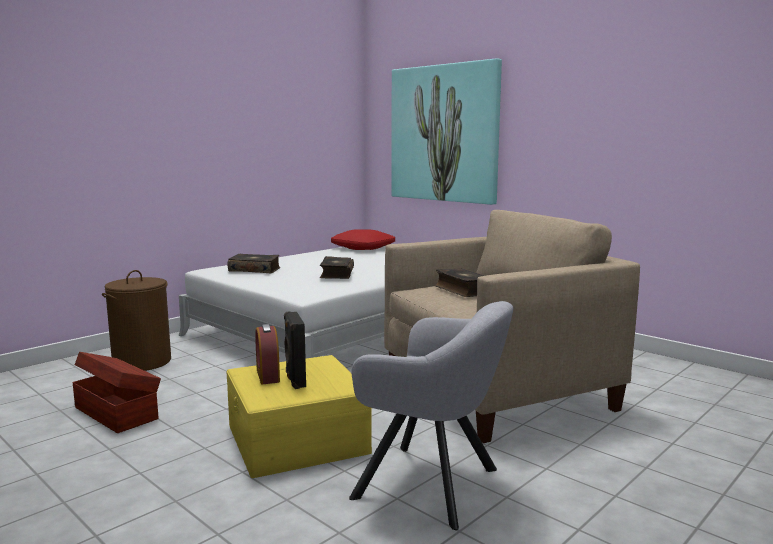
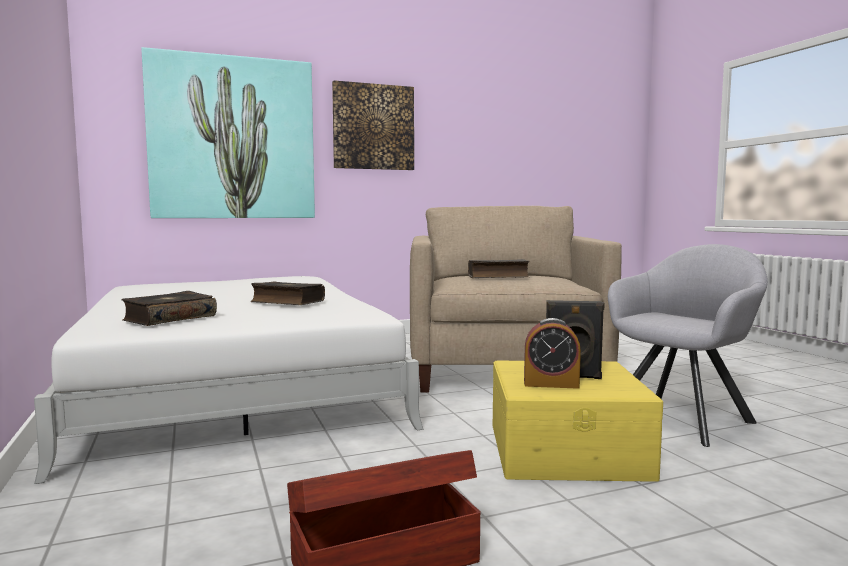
camera: 65 degrees left, 5 degrees down
(142, 362) = (135, 526): brown laundry basket -> none
(363, 248) = (150, 288): red pillow -> none
(556, 113) = (373, 127): none -> picture

